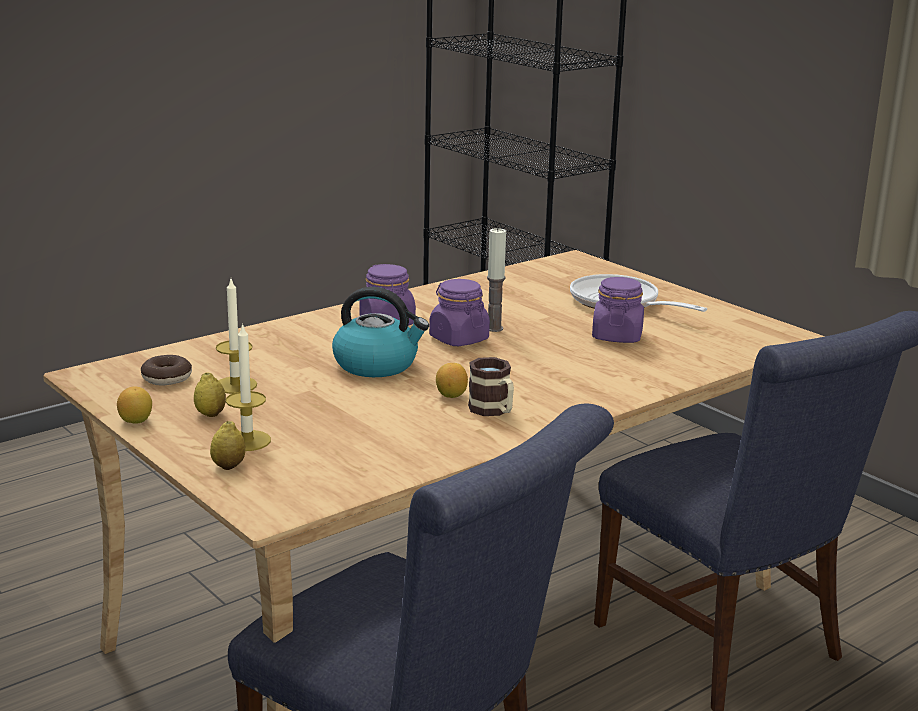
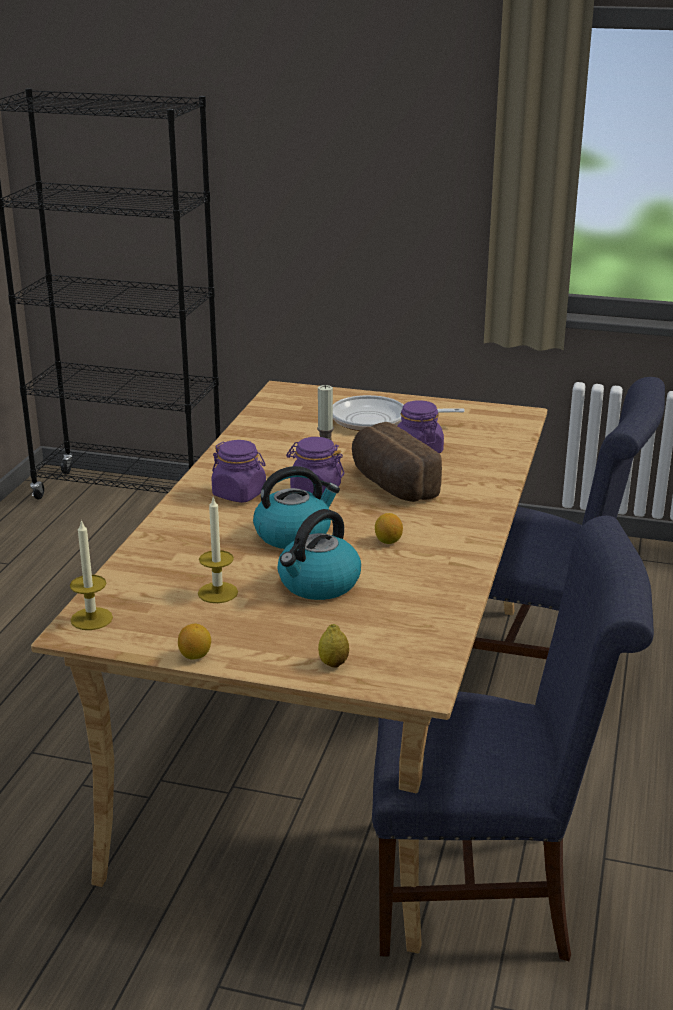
camera: 35 degrees left, 5 degrees up
(166, 378) = (150, 608): donut -> none
(210, 414) = (243, 626): lemon -> none
(247, 441) = (310, 637): candle -> candle (91, 619)
(327, 406) = (318, 584): none -> kettle
(493, 411) = (436, 543): mug -> none
(537, 354) = (390, 485): none -> bread

